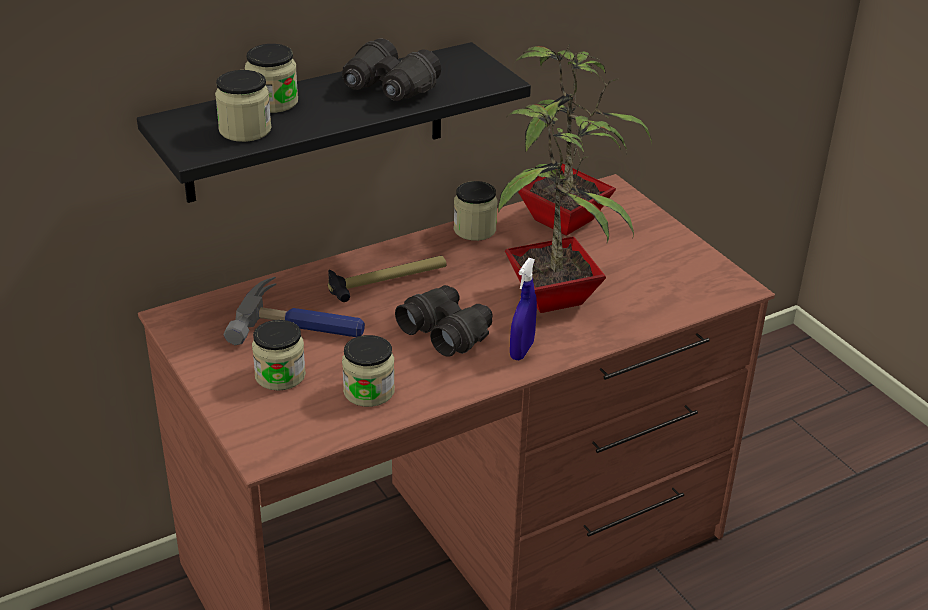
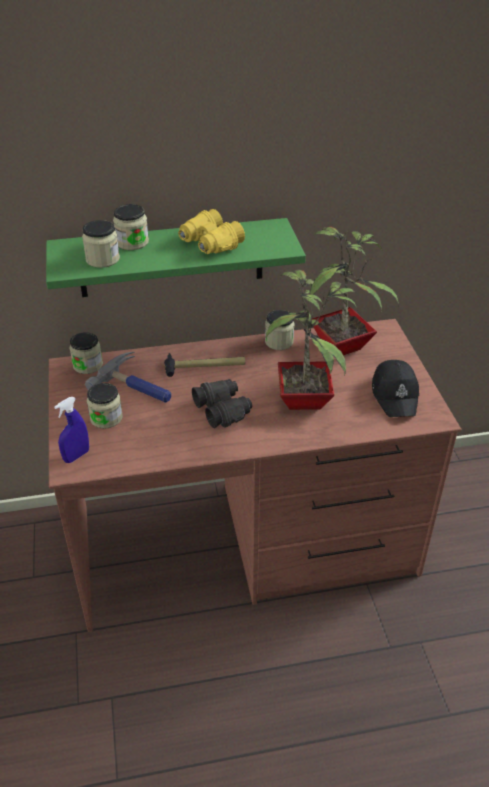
camera: 20 degrees right, 5 degrees up
(316, 123) = (171, 258): black shelf -> green shelf
(369, 391) = (153, 441): jar -> jar (88, 365)
(388, 89) = (210, 244): black binoculars -> yellow binoculars
(522, 350) = (263, 434): blue spray bottle -> blue spray bottle (76, 456)
(670, 268) = (395, 394): none -> black cap

